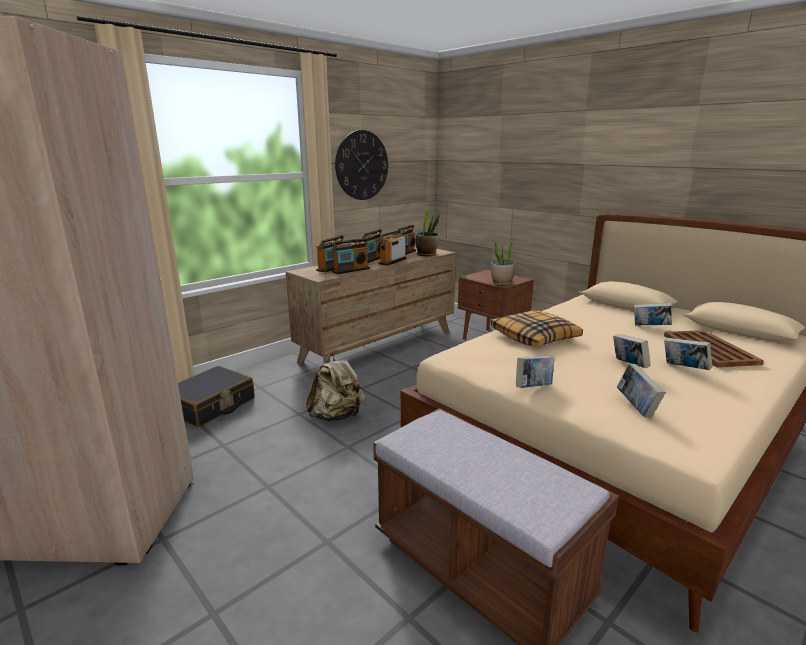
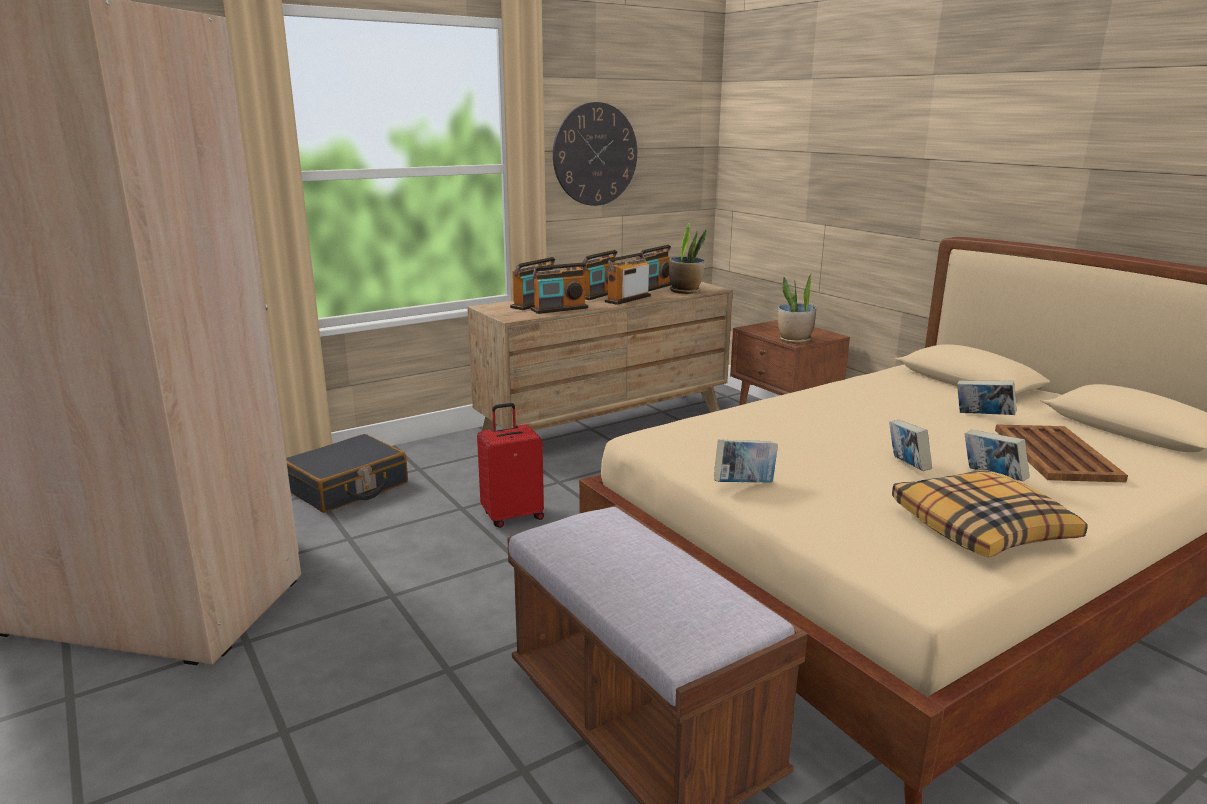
camera: 10 degrees right, 0 degrees up
(337, 416) = (512, 516): beige backpack -> red suitcase
(535, 337) = (789, 419): pillow -> pillow (982, 528)
(636, 407) = (878, 522): book -> none

